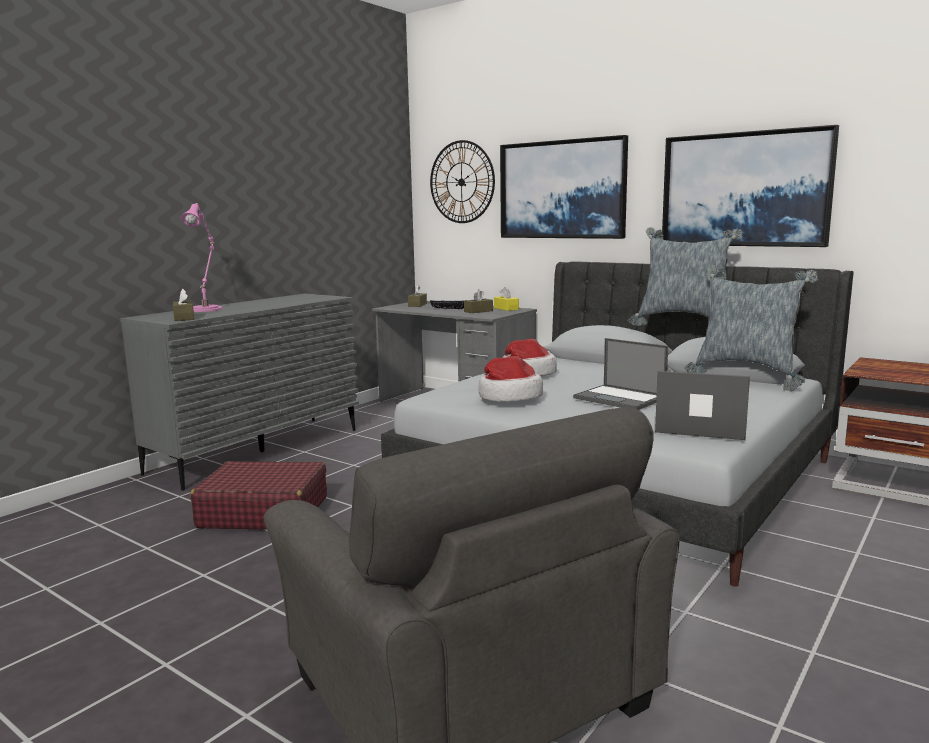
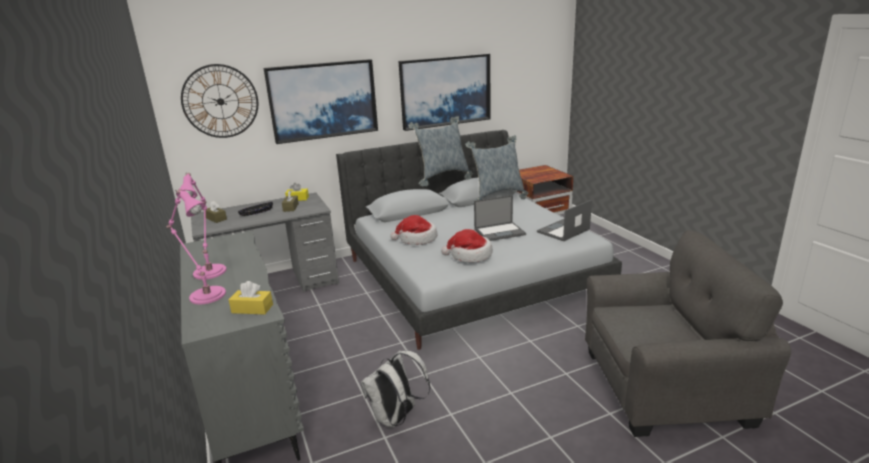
camera: 60 degrees left, 10 degrees up
(184, 318) = (252, 309): brown tissue box -> yellow tissue box
(254, 303) = (210, 271): none -> pink table lamp
(263, 512) = (396, 418): red suitcase -> white backpack

